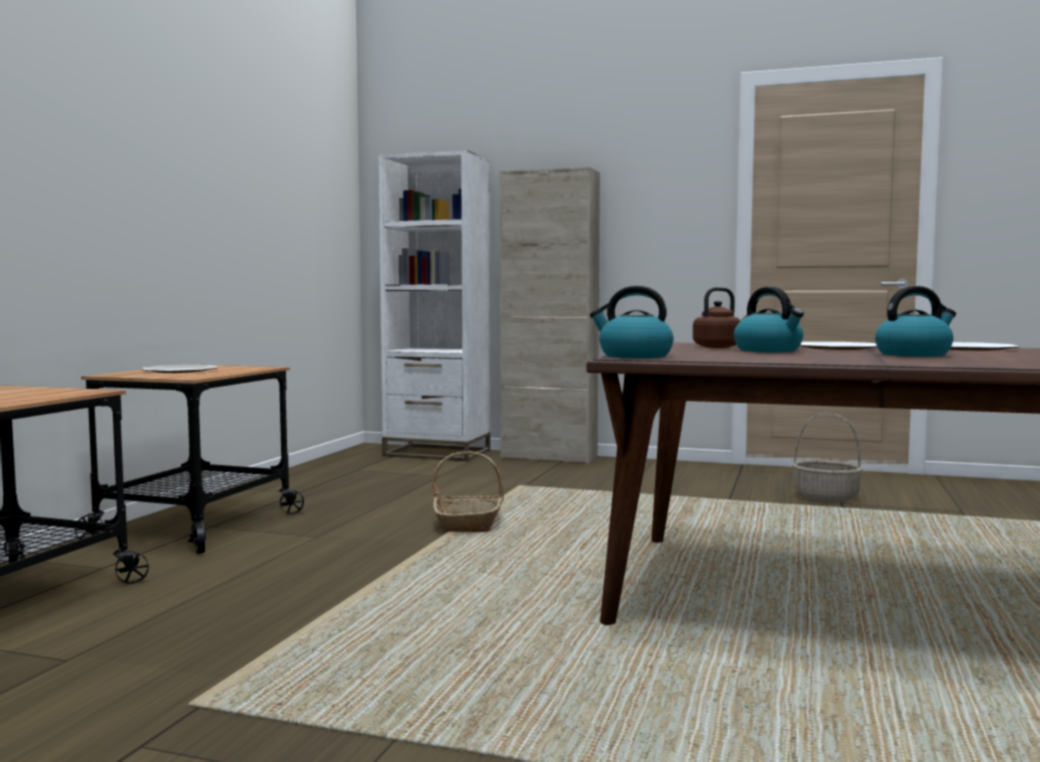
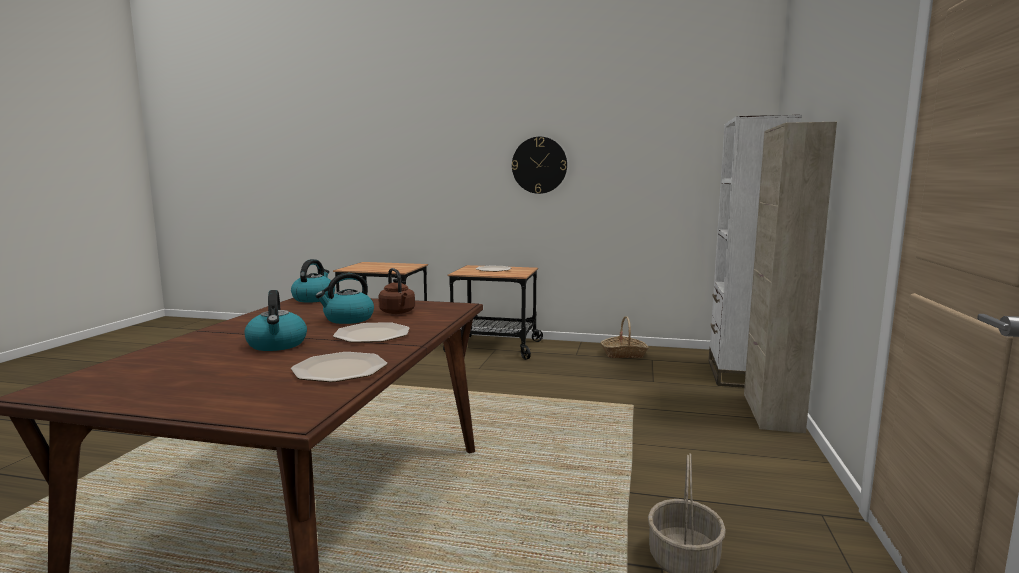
camera: 85 degrees right, 5 degrees up
(166, 173) = (539, 165): none -> wall clock
(469, 524) = (511, 397): basket -> basket (624, 354)

